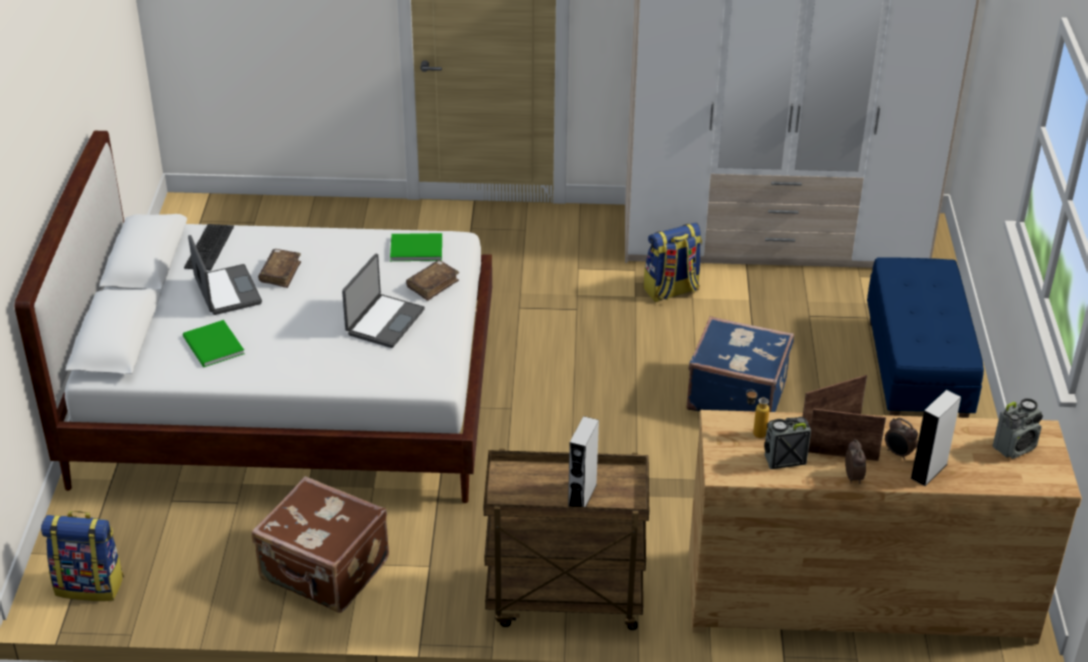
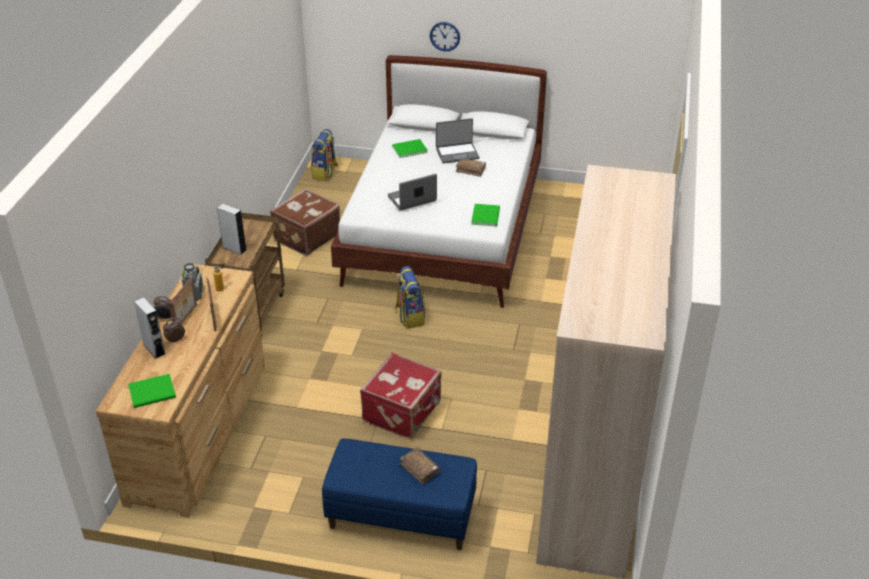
camera: 100 degrees right, 0 degrees up
(32, 194) = (445, 36): none -> wall clock
(208, 247) = (501, 149): keyboard -> none
(384, 321) = (412, 199): laptop -> laptop turned 120 degrees clockwise
(433, 285) = (445, 219): brown book -> brown book (420, 469)
(671, 291) = (528, 399): backpack -> backpack (410, 316)
(736, 394) = (403, 412): blue suitcase -> red suitcase
(1014, 447) = (153, 392): radio -> green book

